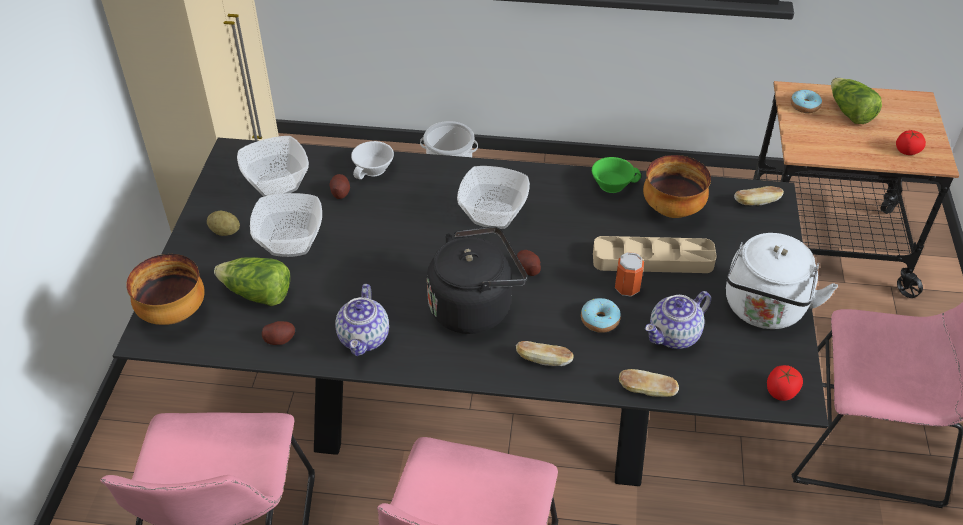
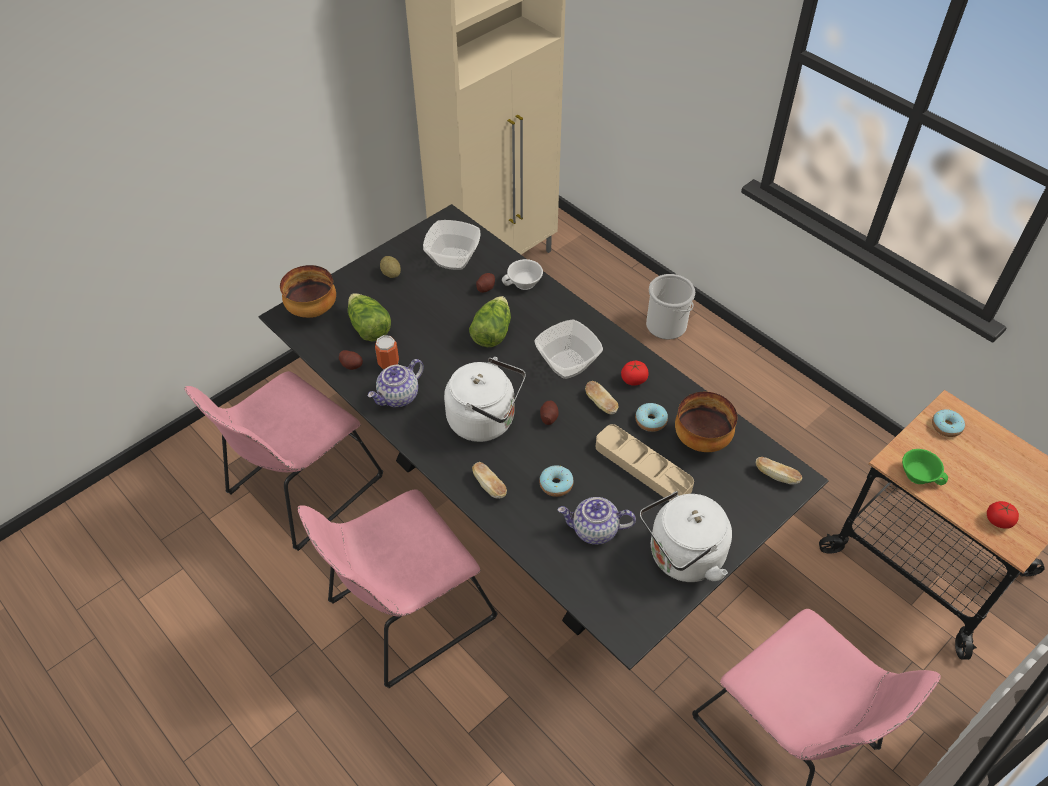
camera: 40 degrees right, 5 degrees up
(289, 243) = (420, 305): bowl -> none
(475, 307) = (486, 420): black kettle -> white kettle
(612, 183) = (679, 392): green cup -> green cup (919, 474)
(616, 219) = (650, 421): none -> donut
(627, 288) = (601, 475): can -> can (388, 363)
(647, 391) = (532, 553): bread -> bread (601, 404)
(781, 392) = (624, 621): tomato -> tomato (633, 380)
(849, 112) = (983, 456): lettuce -> lettuce (491, 332)

